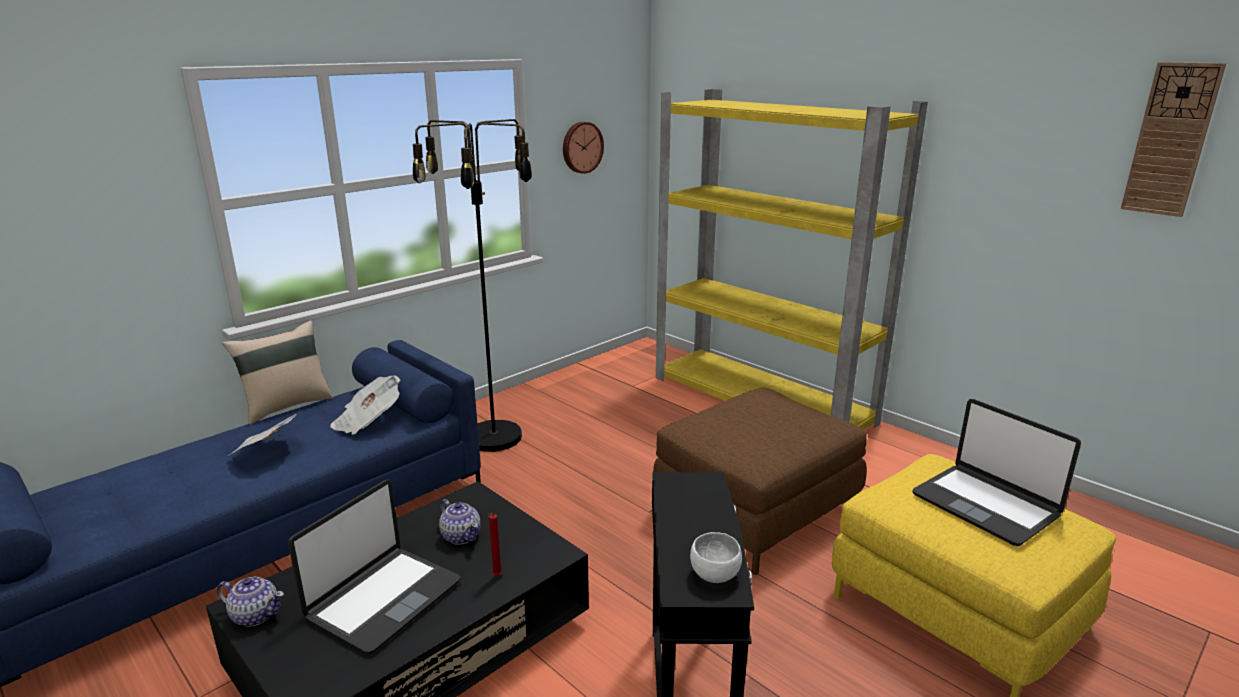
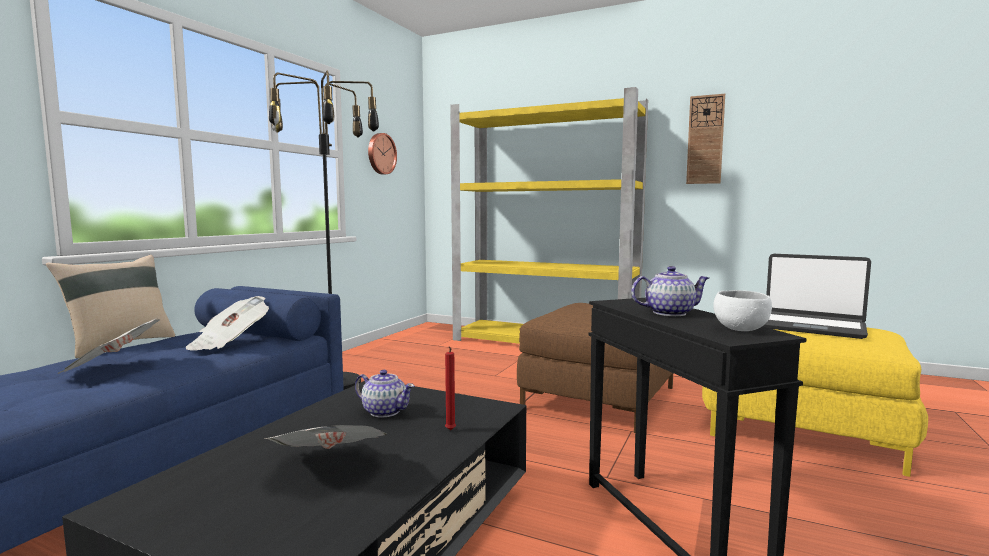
camera: 20 degrees left, 15 degrees down
(255, 615) = (152, 510): teapot -> teapot (668, 313)
(383, 599) = (330, 467): laptop -> newspaper
(1170, 140) = (814, 103): wall clock -> wall clock (705, 140)

